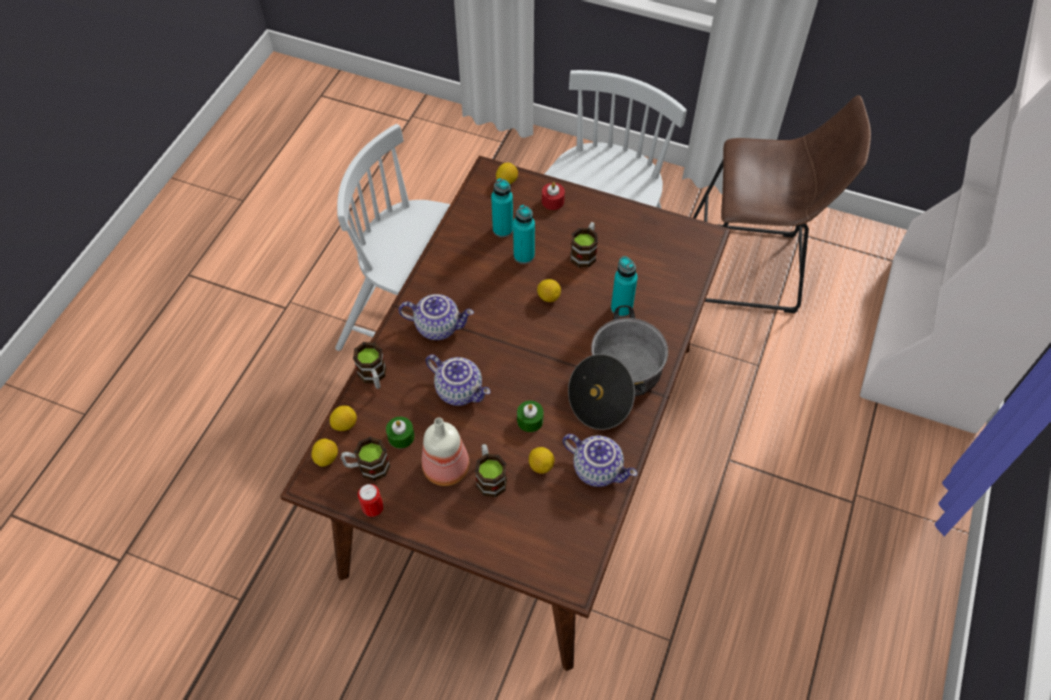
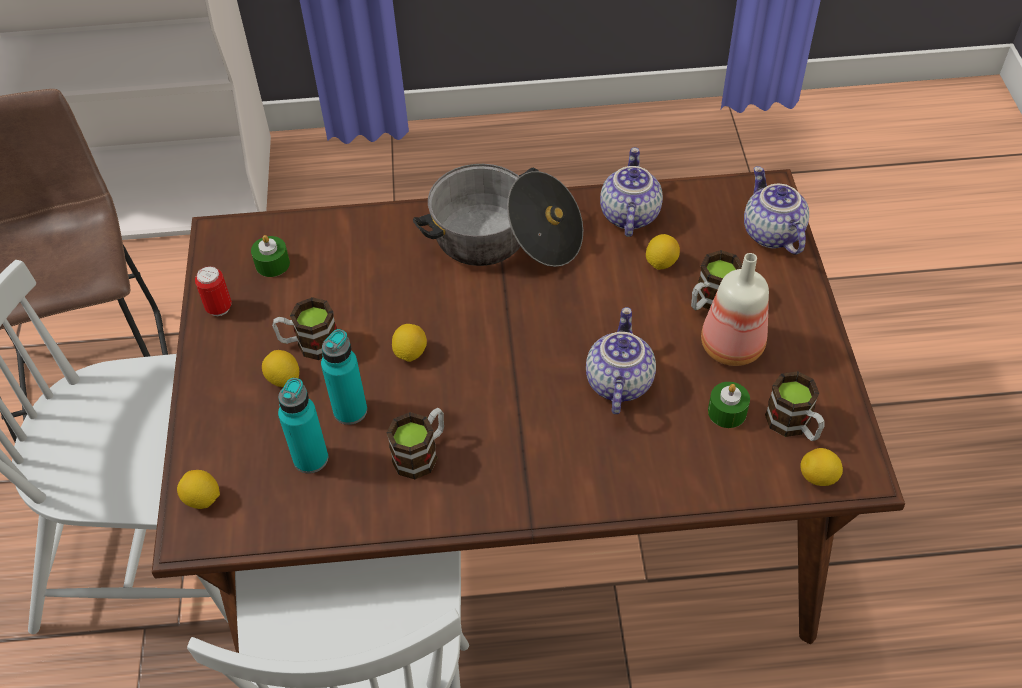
camera: 115 degrees left, 5 degrees down
(344, 424) = (758, 484): lemon -> lemon (283, 379)
(373, 508) = (838, 391): can -> can (219, 308)
(374, 376) = (665, 489): mug -> mug (421, 453)
(438, 326) = (534, 455): teapot -> teapot (770, 233)
(530, 420) = (610, 296): green candle -> green candle (272, 264)
(553, 201) = (223, 420): red candle -> none
(621, 308) = (387, 273): turquoise bottle -> none

